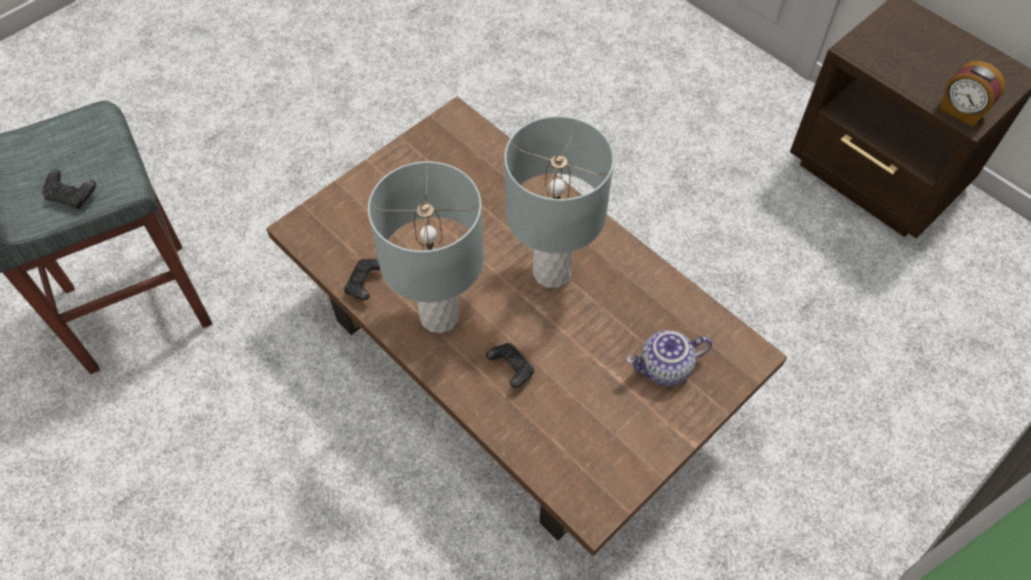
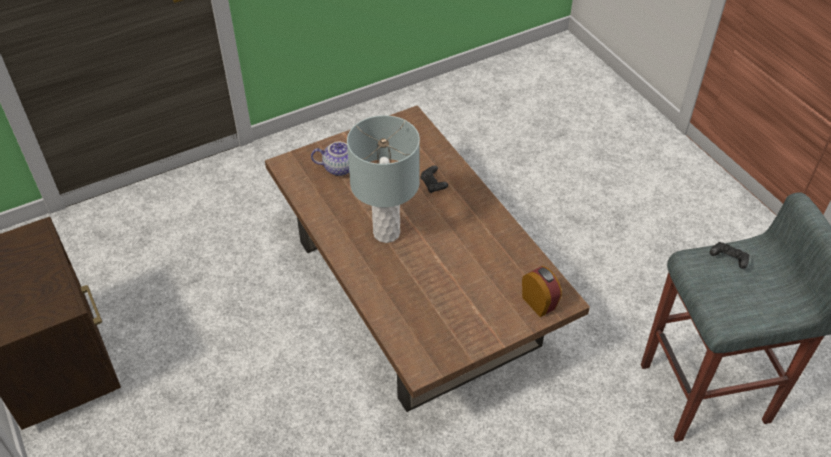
camera: 165 degrees left, 10 degrees down
(365, 284) = (518, 251): black game controller -> none
(440, 316) = (470, 222): grey table lamp -> none
(961, 111) = (37, 238): alarm clock -> alarm clock (539, 303)

